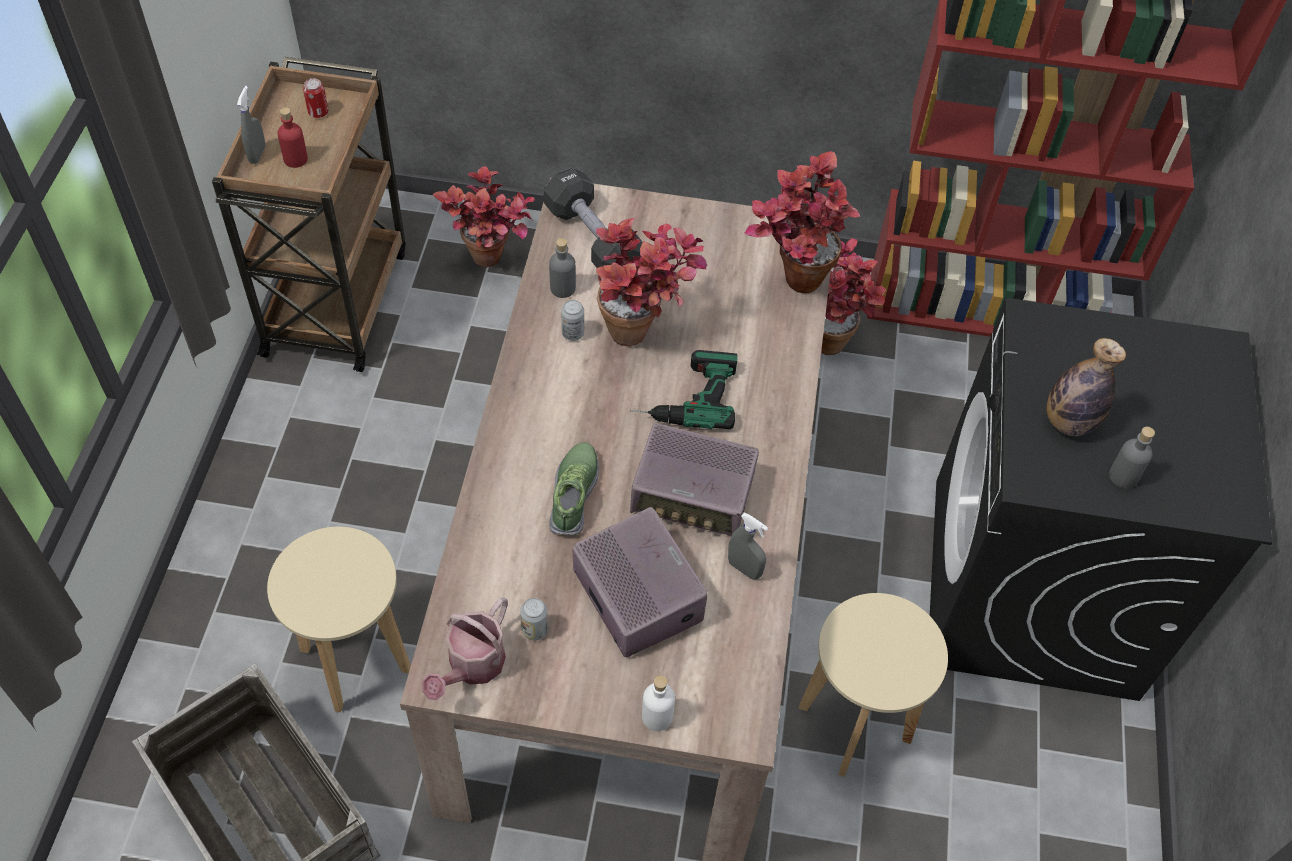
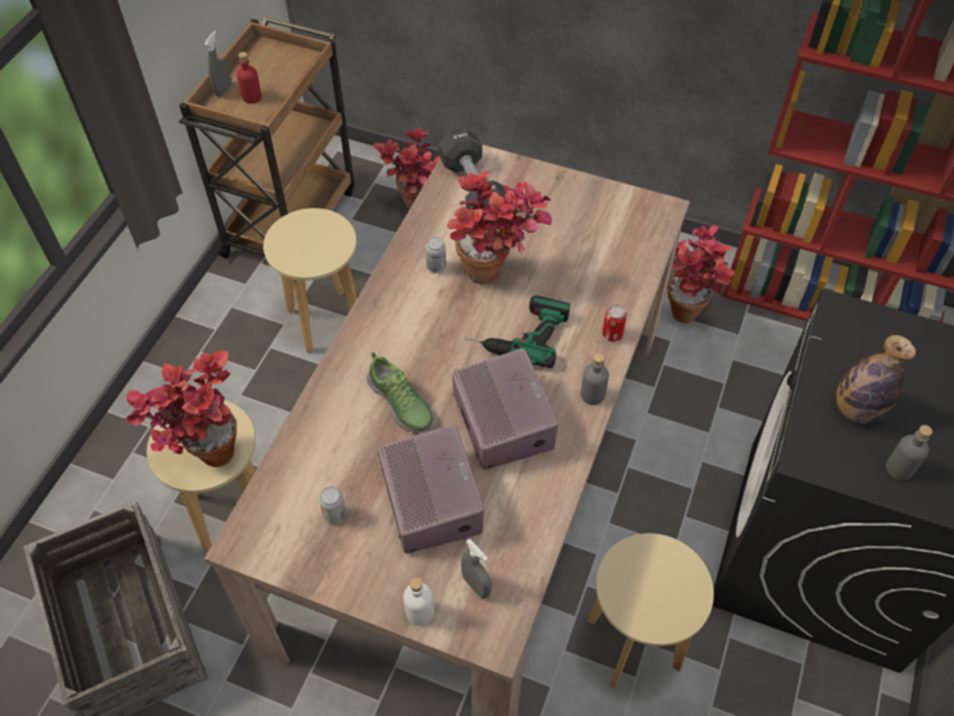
camera: 15 degrees right, 0 degrees up
(318, 112) = (280, 63): can -> can (612, 334)
(411, 416) = (325, 321): none -> beige stool
(472, 666) = (273, 537): watering can -> none
(562, 288) = (438, 228): grey bottle -> grey bottle (592, 395)
(574, 494) = (400, 403): shoe -> shoe turned 120 degrees clockwise
(693, 495) = (503, 421): radio -> radio turned 135 degrees counterclockwise
(744, 569) = (531, 493): grey spray bottle -> grey spray bottle (476, 585)
(788, 282) = (634, 249): potted plant -> potted plant (205, 453)

